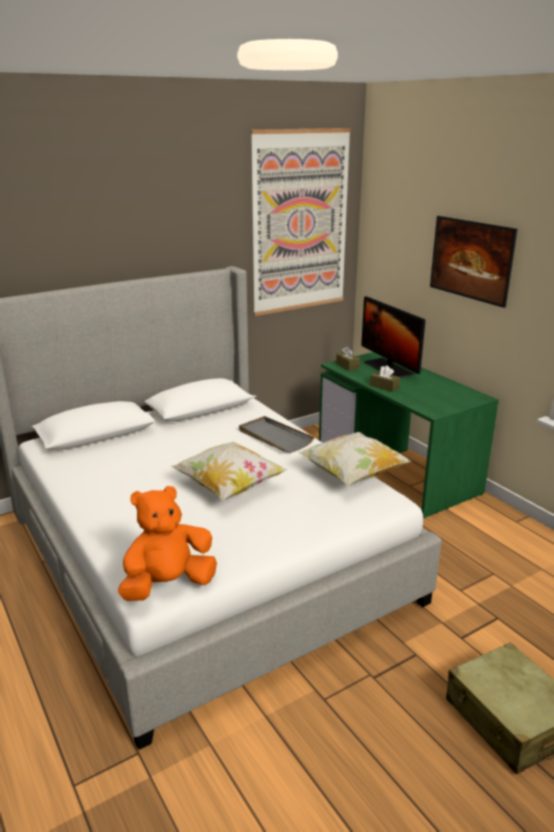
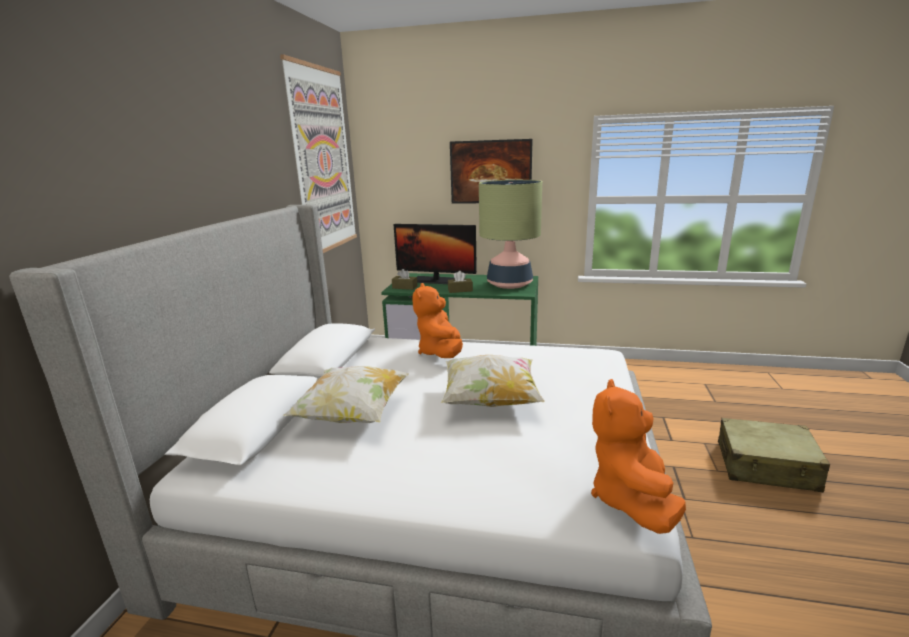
camera: 45 degrees left, 5 degrees down
(274, 437) = (440, 353): grey tray -> orange plush toy
(352, 475) = (547, 351): pillow -> pillow (352, 414)
(444, 397) = (509, 284): none -> table lamp

